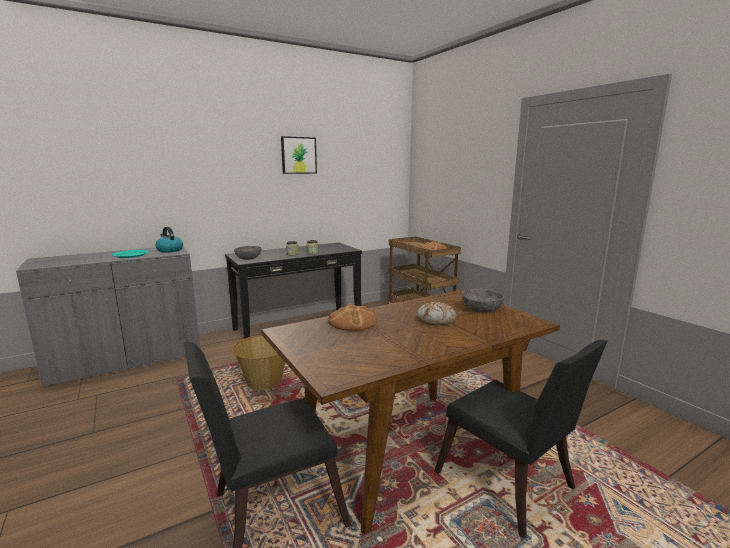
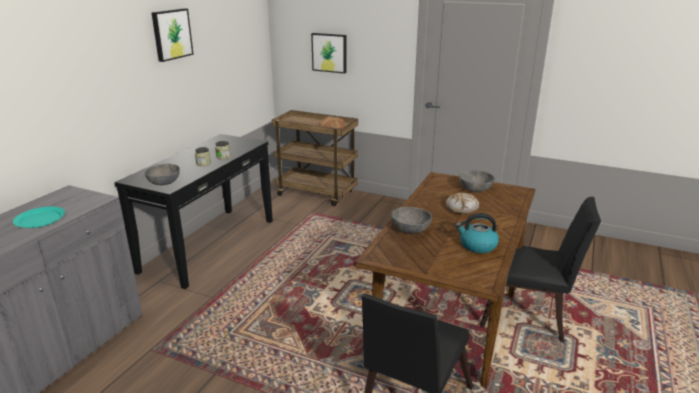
camera: 35 degrees left, 10 degrees up
(169, 250) = (76, 198): kettle -> kettle (477, 246)
(263, 382) = (259, 316): basket -> none
(352, 322) = (410, 230): bread -> grey bowl
(446, 185) = (329, 52): none -> picture

